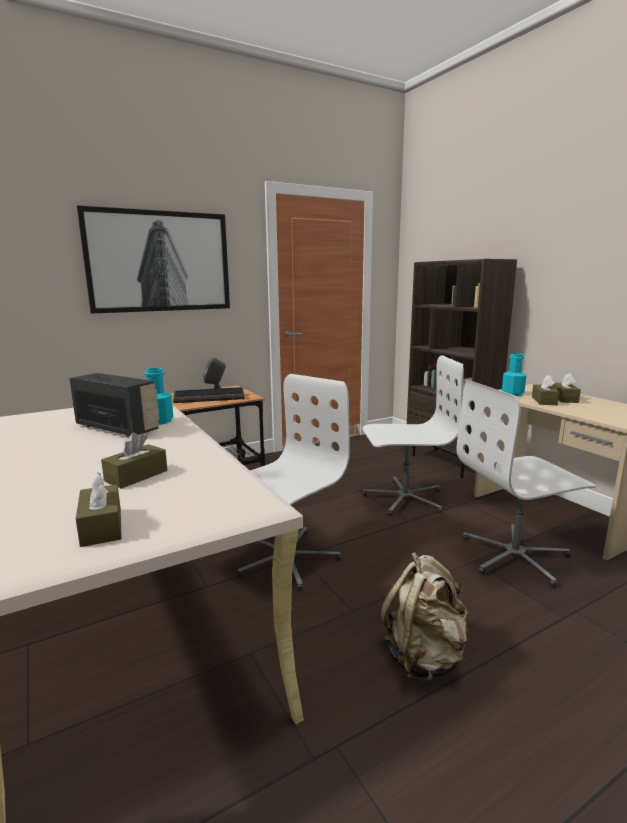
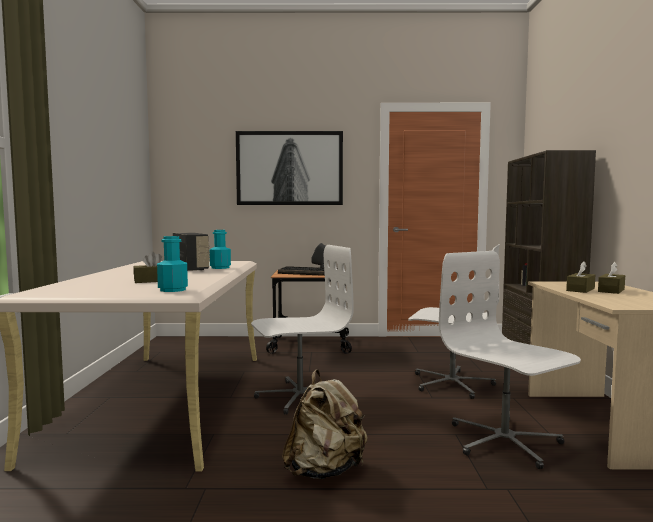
camera: 30 degrees right, 10 degrees down
(101, 527) = (96, 290): brown tissue box -> none
(512, 393) = (561, 284): turquoise bottle -> turquoise bottle (173, 290)
(515, 556) = (504, 441): white office chair -> white office chair turned 45 degrees clockwise

